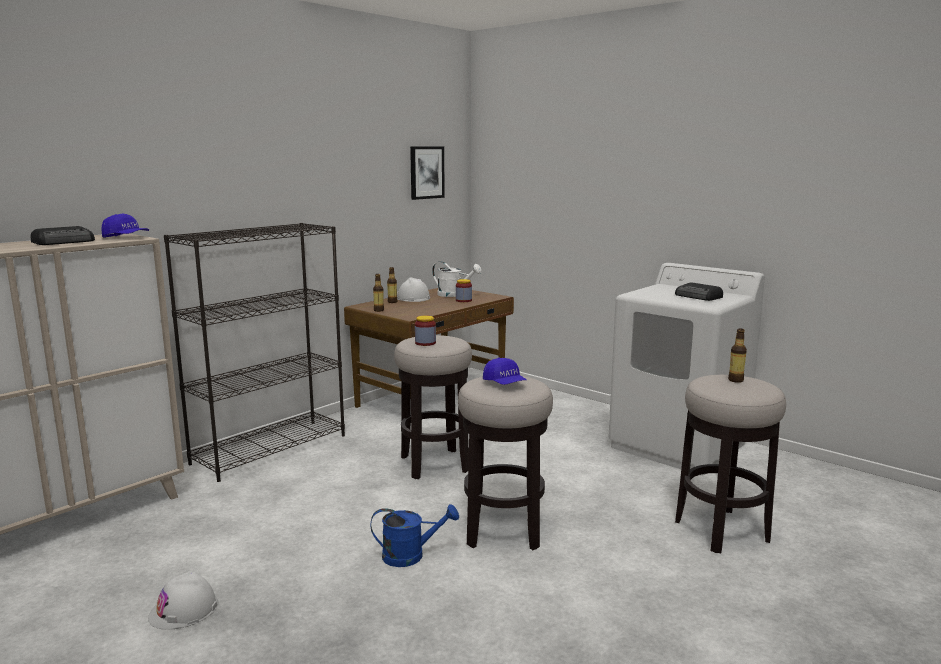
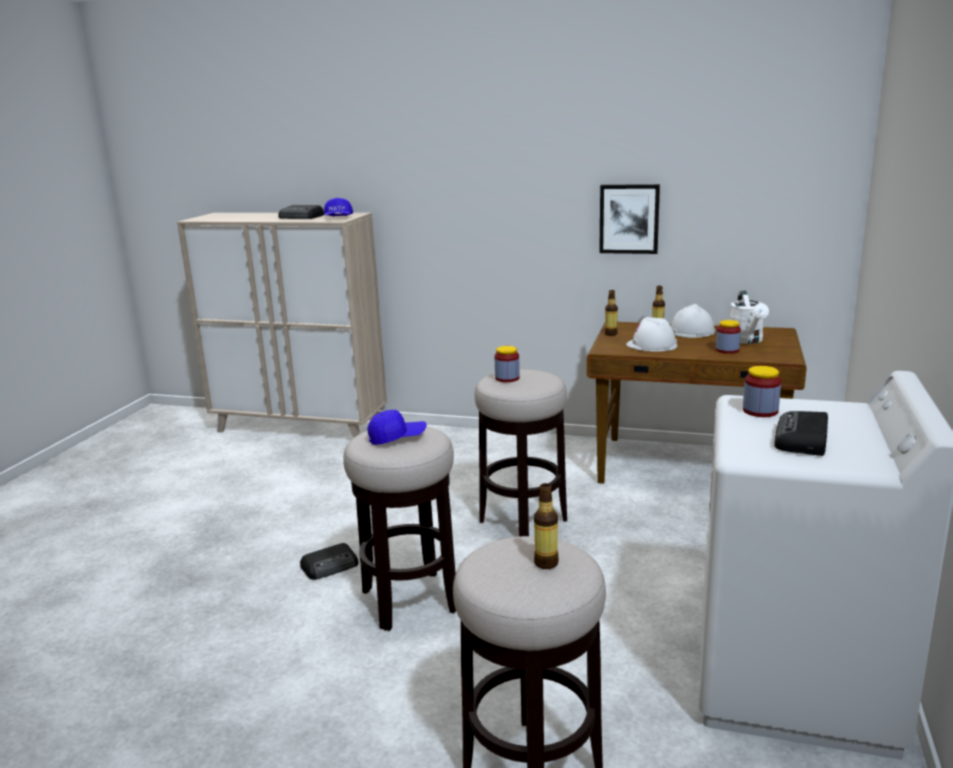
camera: 65 degrees right, 5 degrees up
(184, 610) = (212, 507): white hard hat -> white hard hat (651, 345)
(270, 449) = (474, 441): black bookcase -> none
(411, 555) = (331, 566): blue watering can -> radio
(426, 172) = (766, 163): picture -> picture (629, 219)
(504, 383) = (397, 438): blue cap -> blue cap turned 135 degrees counterclockwise
(653, 294) = (760, 411): none -> jar

